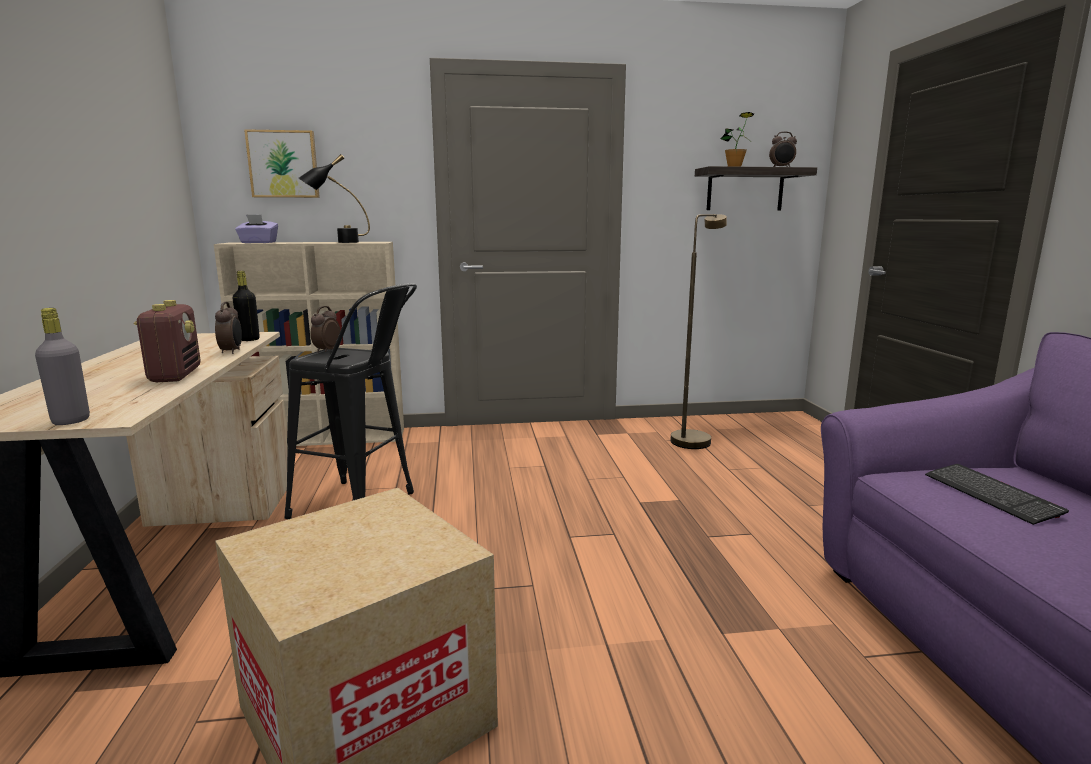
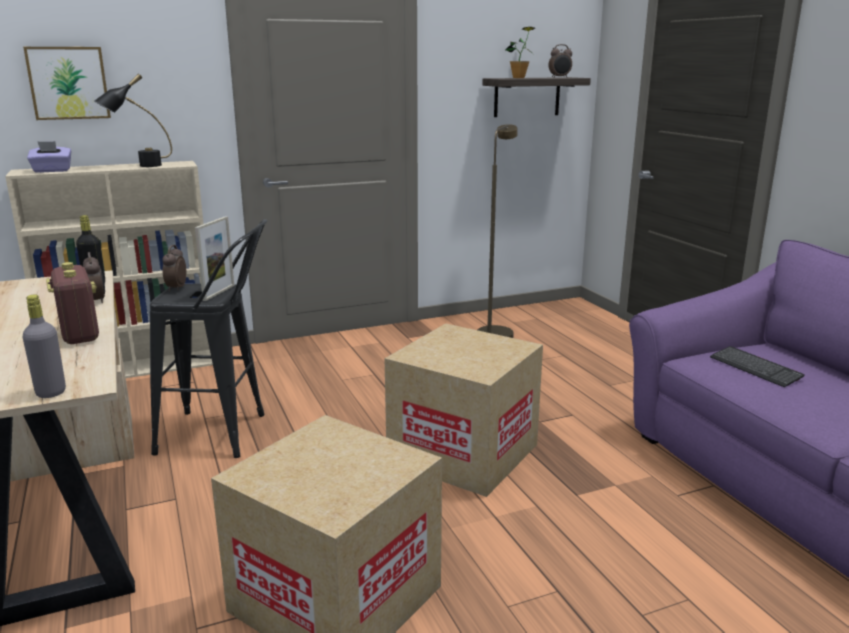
camera: 15 degrees left, 5 degrees up
(361, 356) = (219, 293): none -> picture frame
(602, 560) = (463, 453): none -> cardboard box

